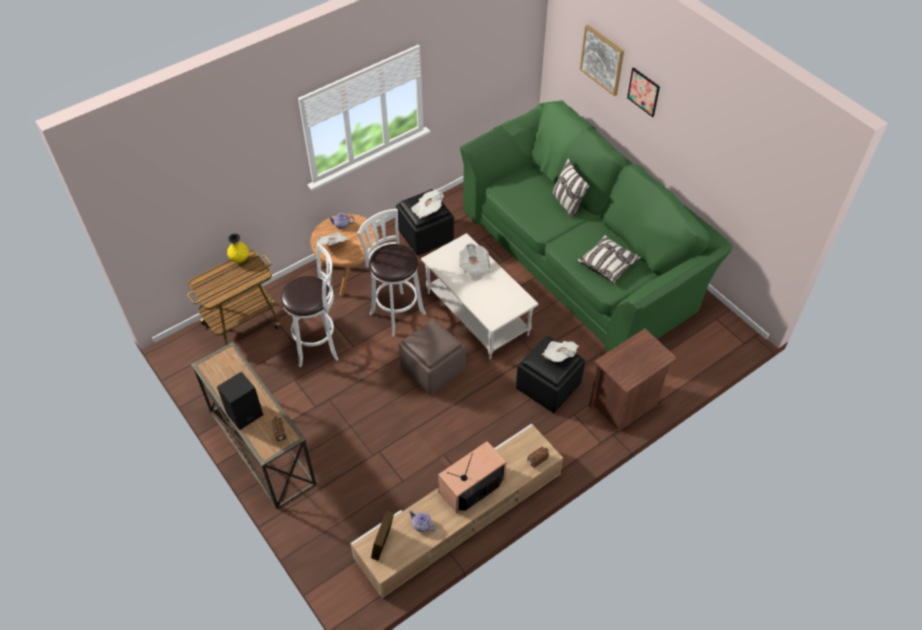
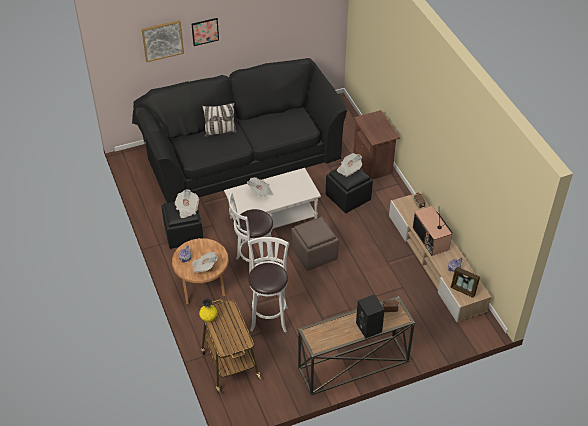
camera: 75 degrees left, 5 degrees down
(581, 254) = (240, 154): green sofa -> black sofa
(608, 264) = (285, 126): pillow -> none

